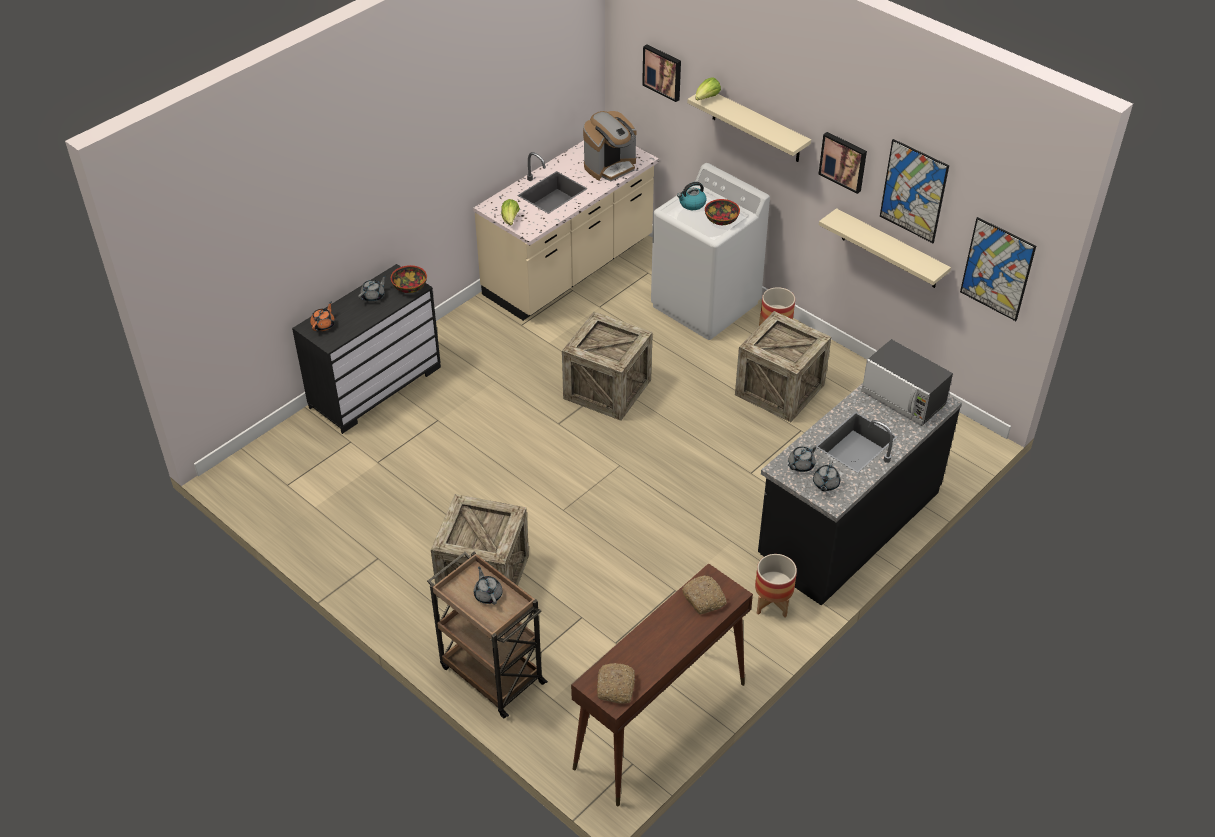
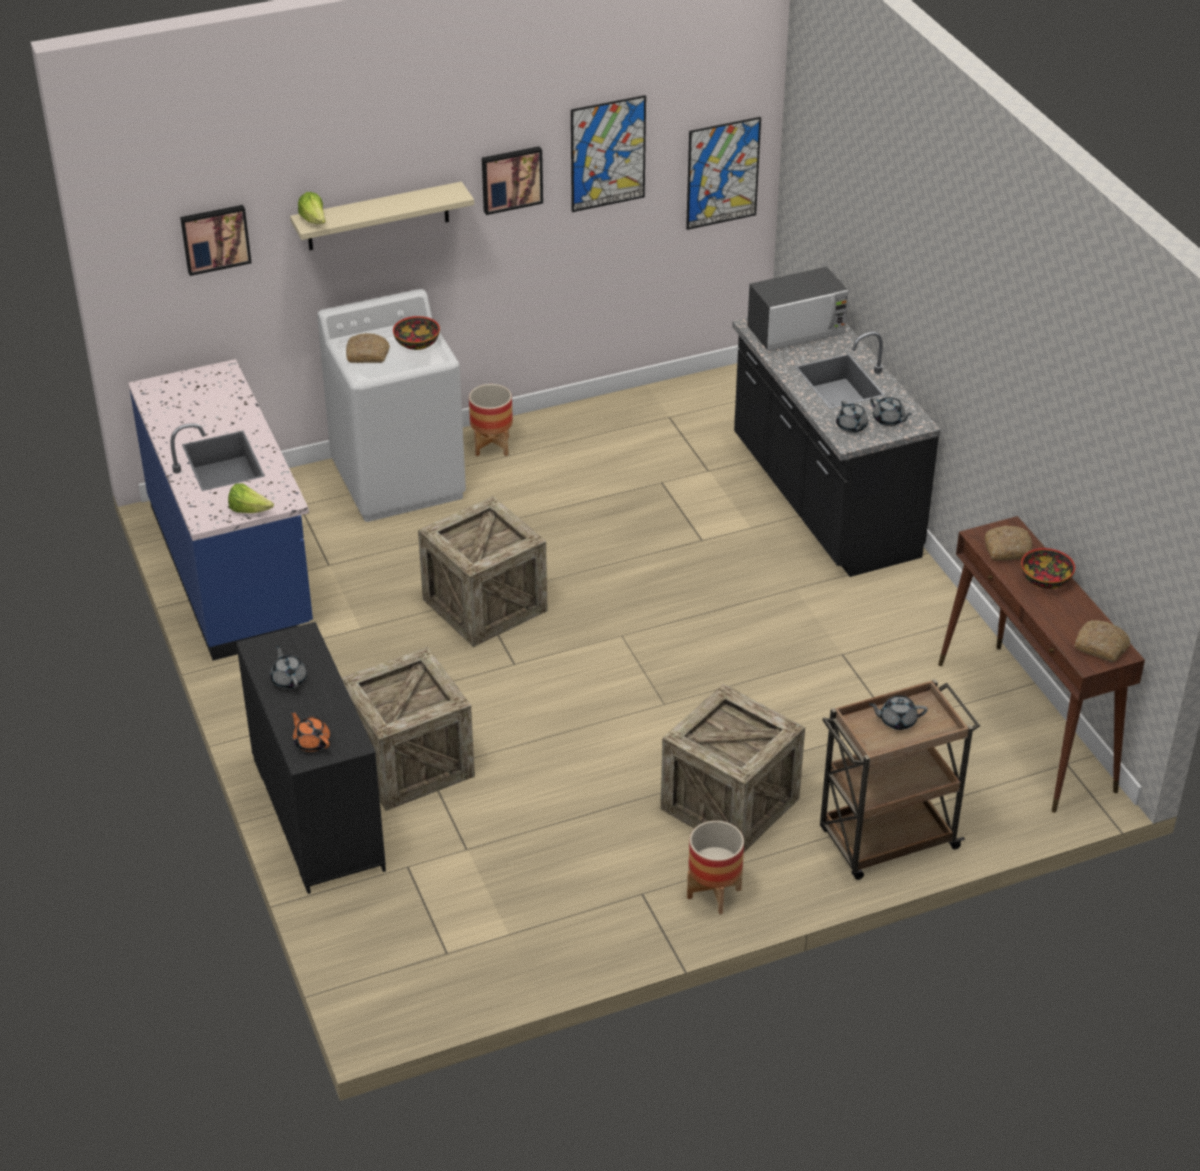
camera: 65 degrees left, 5 degrees down
(409, 287) = (298, 641): bowl -> bowl (1046, 580)
(569, 268) = (232, 567): beige counter -> blue counter
(610, 166) = (216, 399): coffee machine -> none
(692, 204) = (368, 354): kettle -> bread
(772, 604) = (901, 590): planter -> planter (713, 893)
(779, 390) = (587, 475): crate -> crate (409, 763)
(890, 249) = (591, 243): beige shelf -> none

